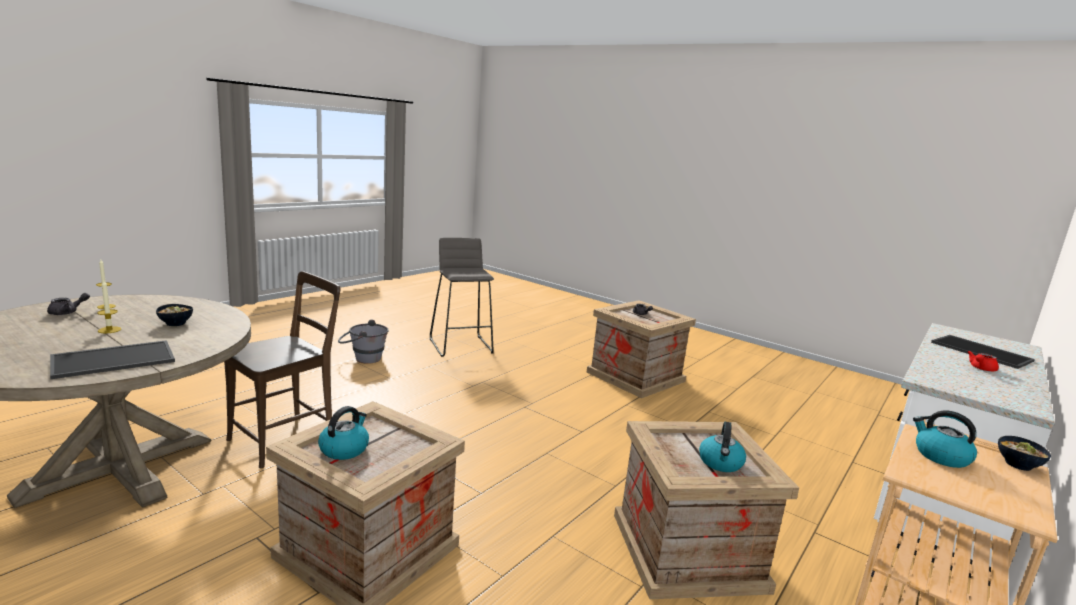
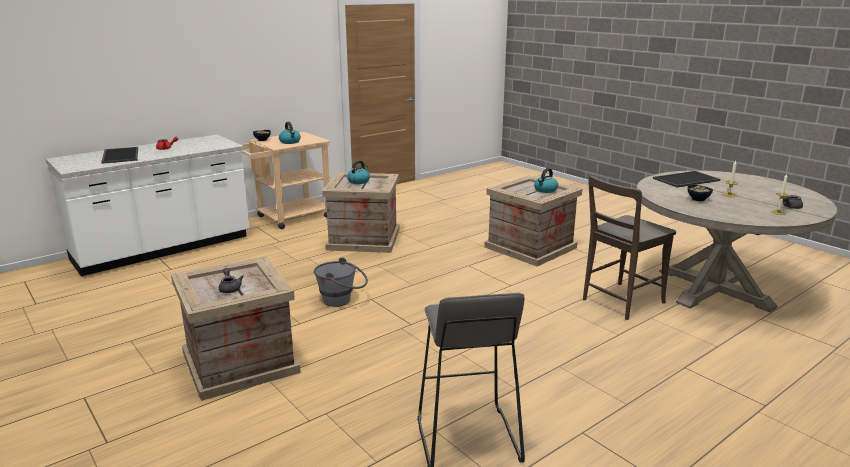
camera: 165 degrees left, 5 degrees up
(362, 358) = (613, 407): grey bucket -> grey bucket (342, 300)

